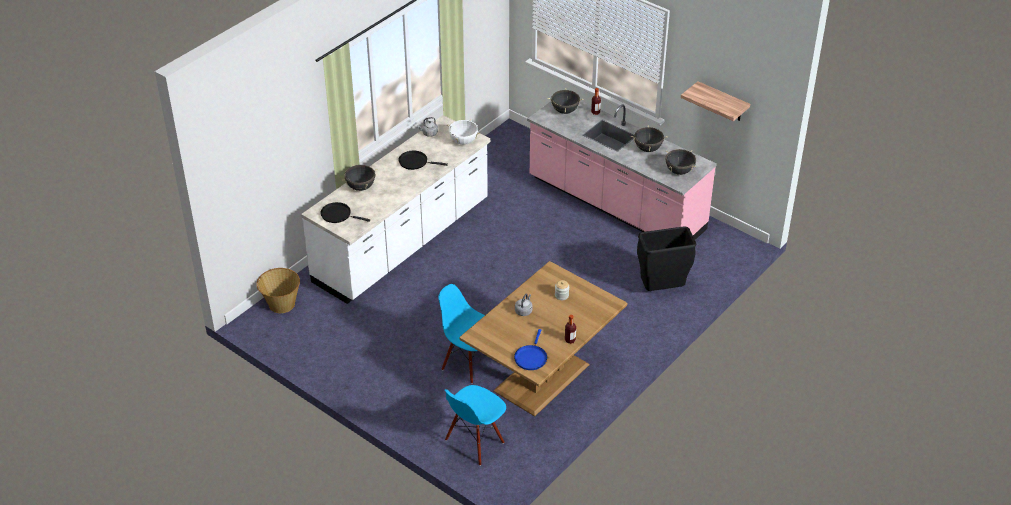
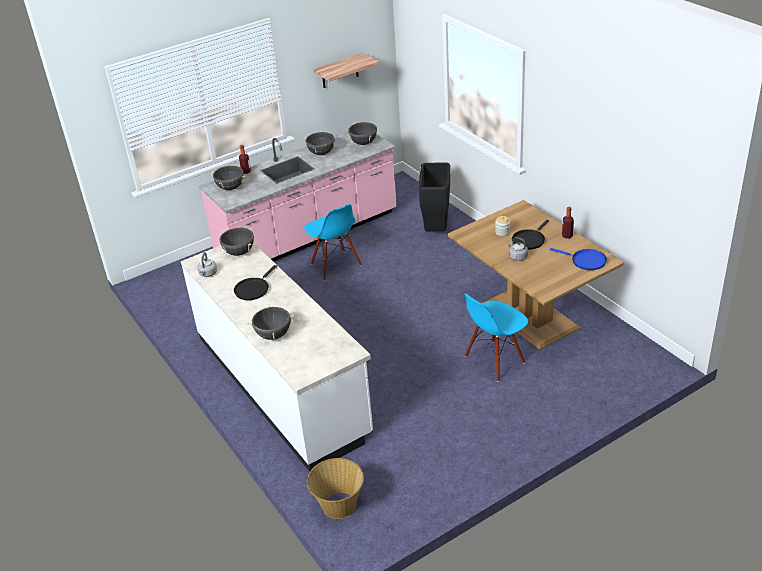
camera: 70 degrees left, 5 degrees down
(338, 215) = (316, 358): black frying pan -> black frying pan (529, 240)
(463, 141) = (239, 252): white cooking pot -> black cooking pot
(475, 442) = (608, 372): blue chair -> blue chair (335, 265)

